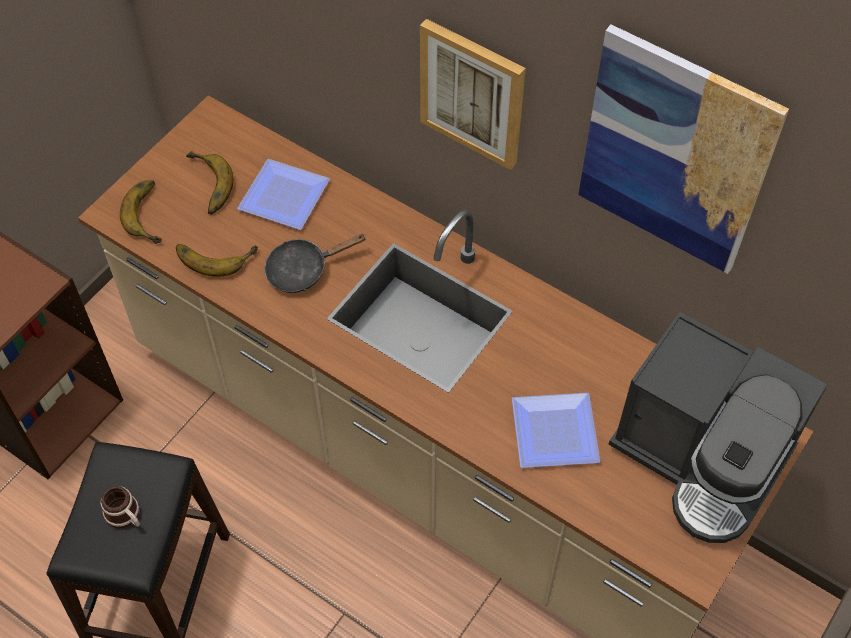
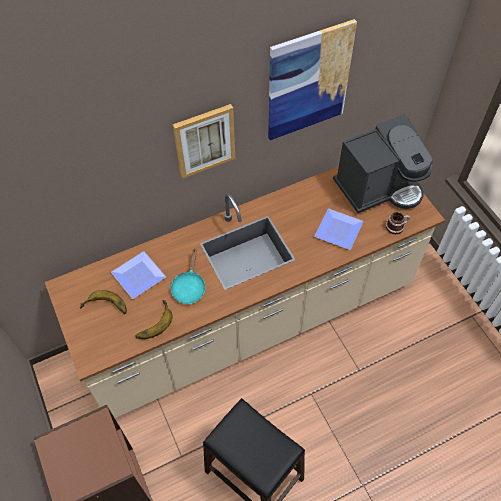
camera: 60 degrees left, 0 degrees up
(126, 516) = (258, 442): mug -> mug (397, 226)
(151, 214) = (104, 341): banana -> none
(303, 270) = (189, 287): black frying pan -> turquoise frying pan

